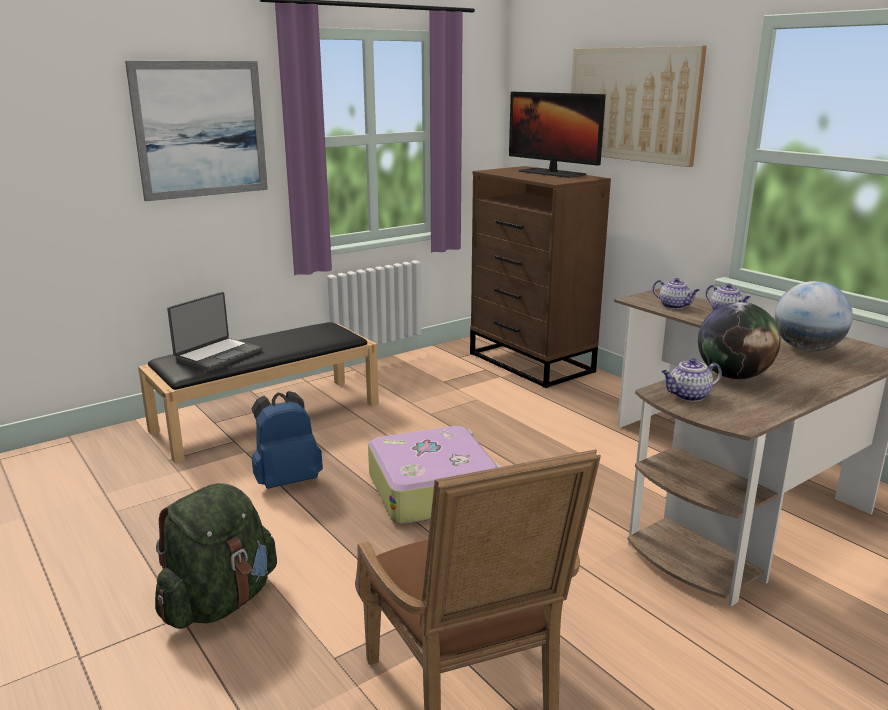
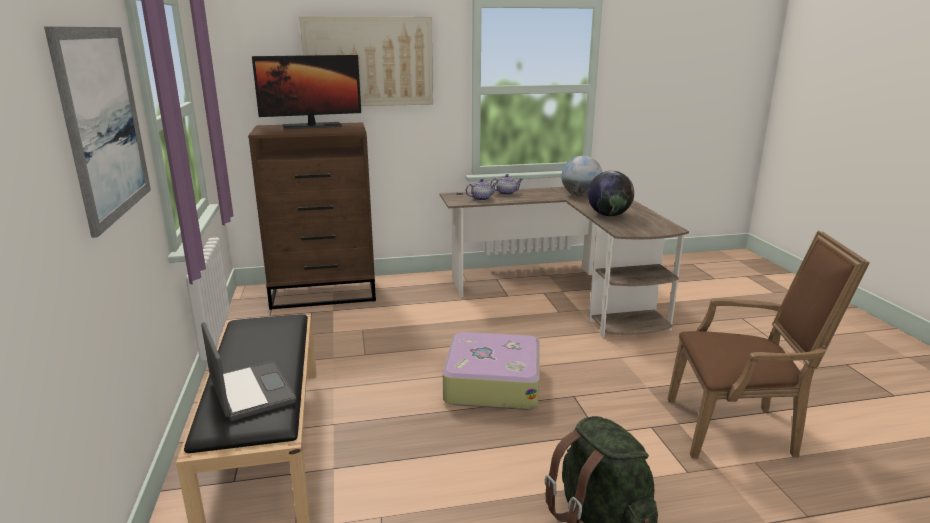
camera: 65 degrees left, 0 degrees up
(287, 480) = (418, 451): blue backpack -> none
(688, 396) = (632, 228): teapot -> none

